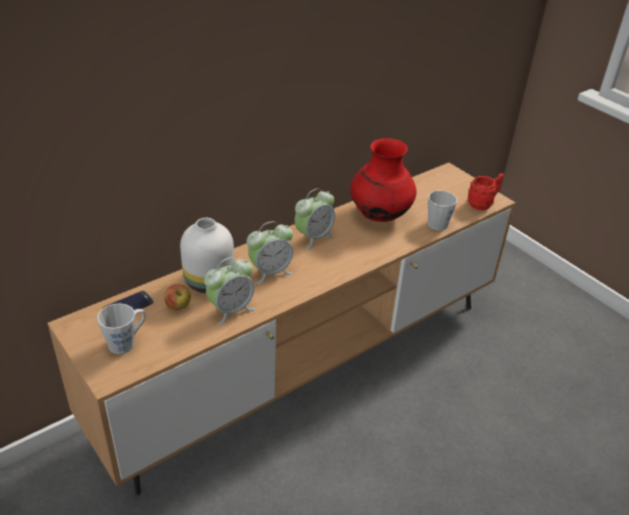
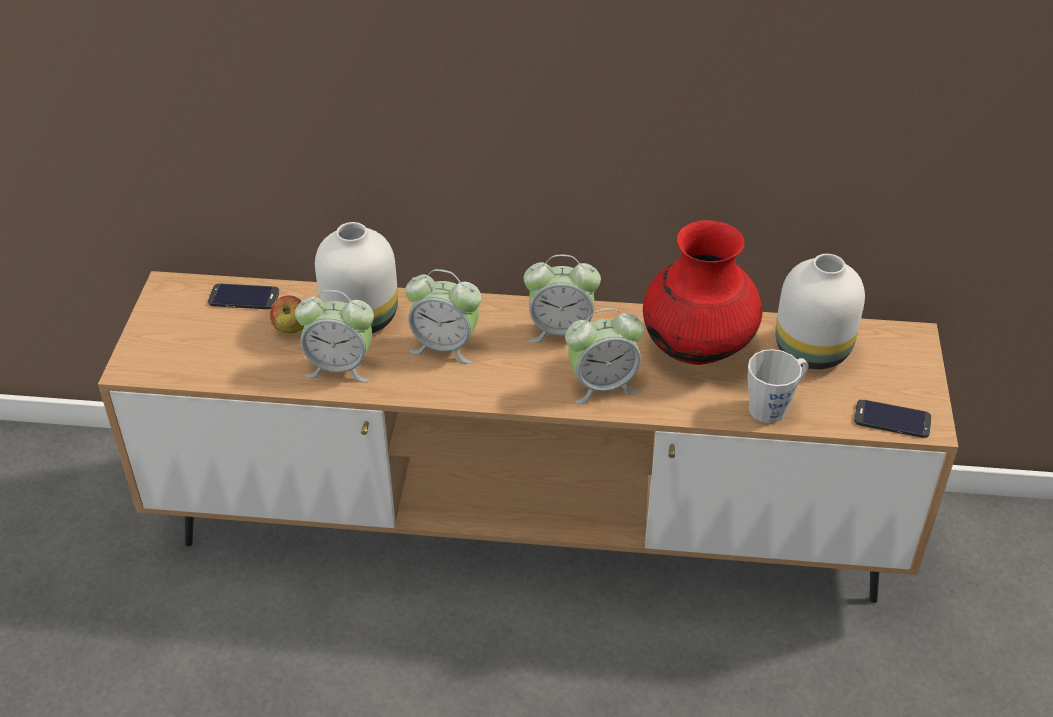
camera: 45 degrees right, 5 degrees up
(126, 342) = (193, 339): grey mug -> none
(363, 250) = (602, 385): none -> alarm clock
(423, 194) = (812, 351): none -> white vase
(483, 204) = (892, 419): red mug -> phone

